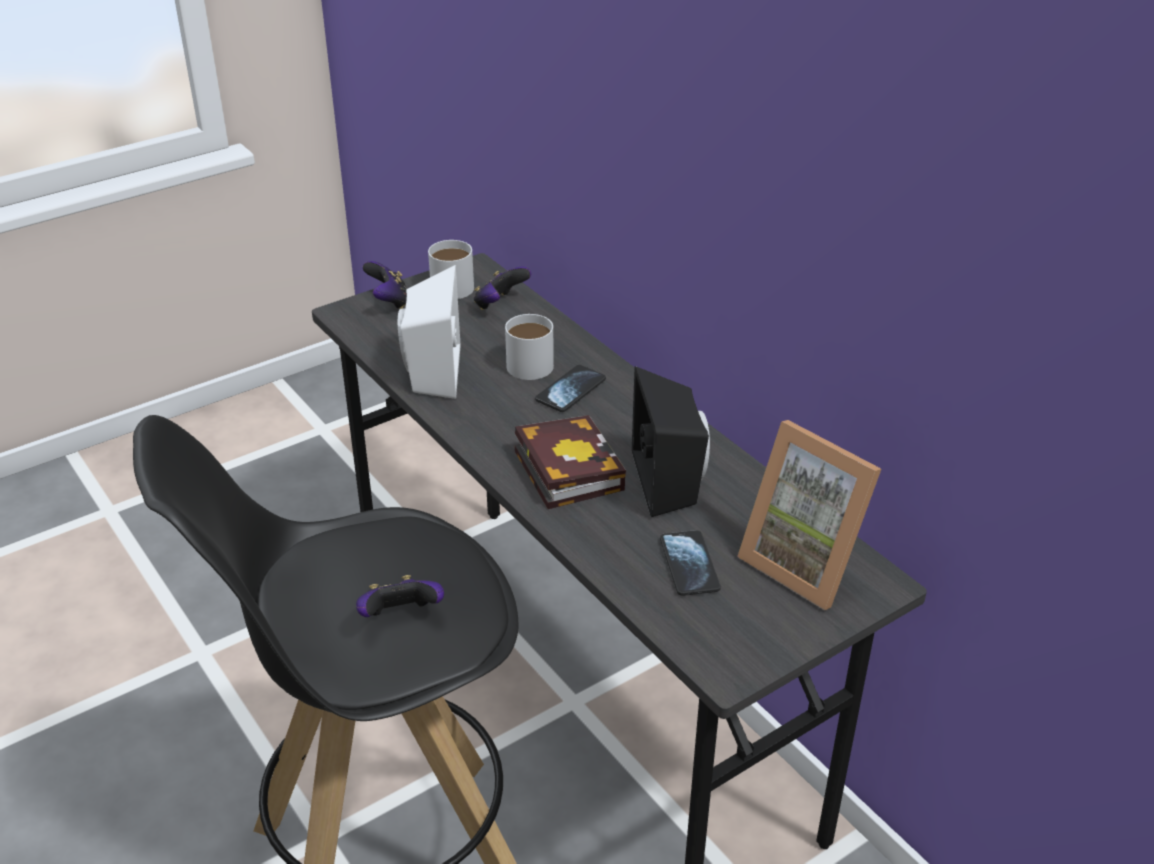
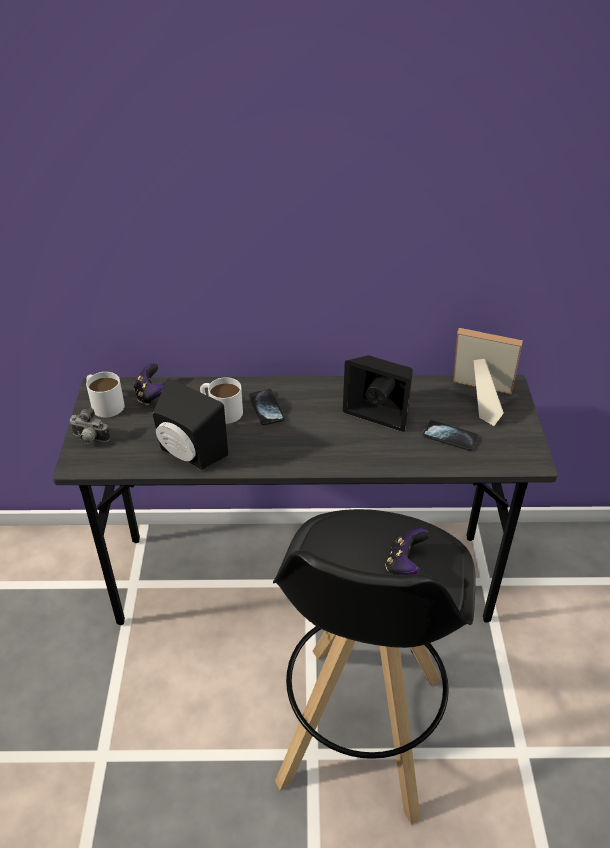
camera: 55 degrees left, 5 degrees up
(389, 302) = (89, 439): game controller -> camera
(430, 373) = (188, 454): white speaker -> black speaker
(564, 468) = (333, 442): book -> none
(806, 563) = (478, 399): picture frame -> picture frame turned 150 degrees counterclockwise

